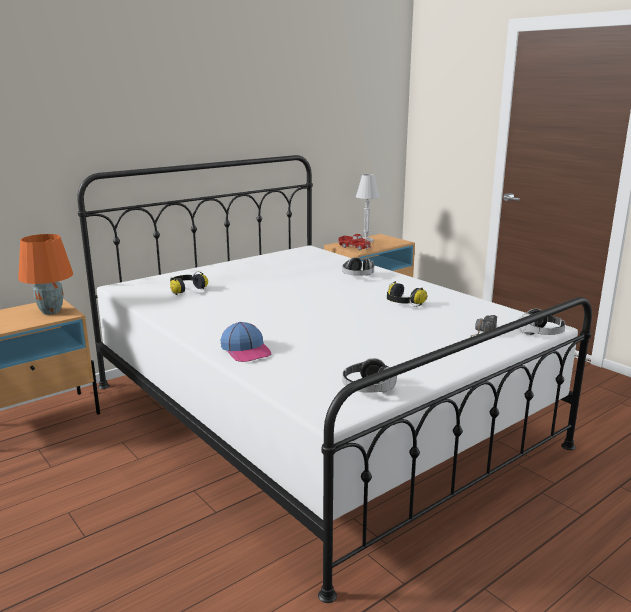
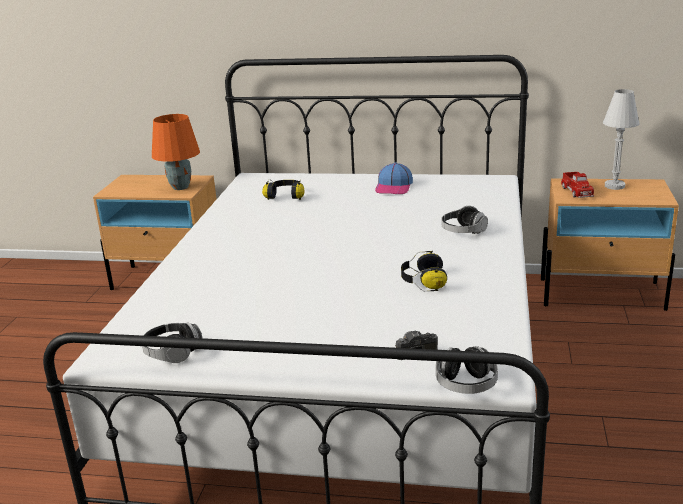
camera: 50 degrees right, 5 degrees up
(246, 350) = (188, 274): cap -> cap (394, 187)

